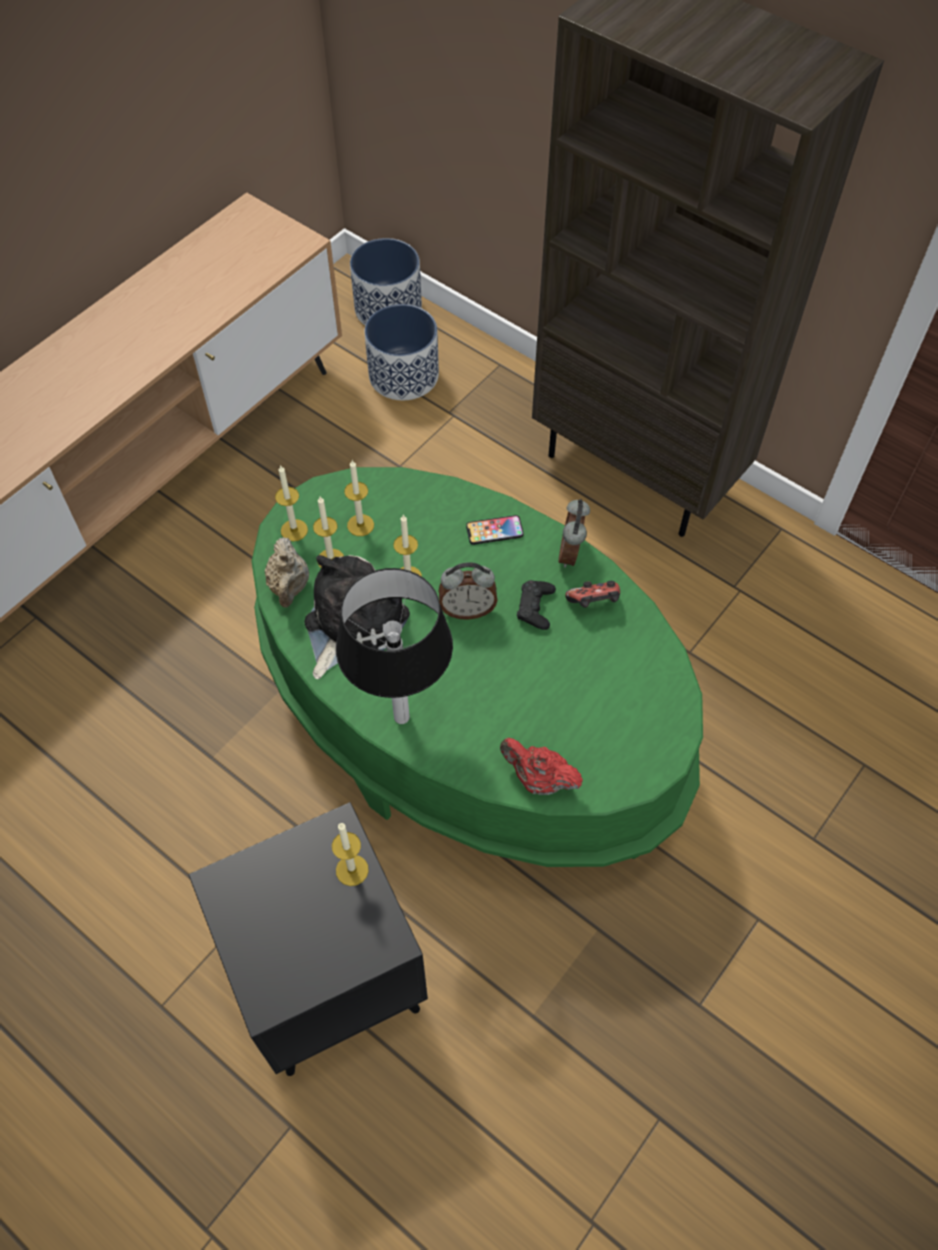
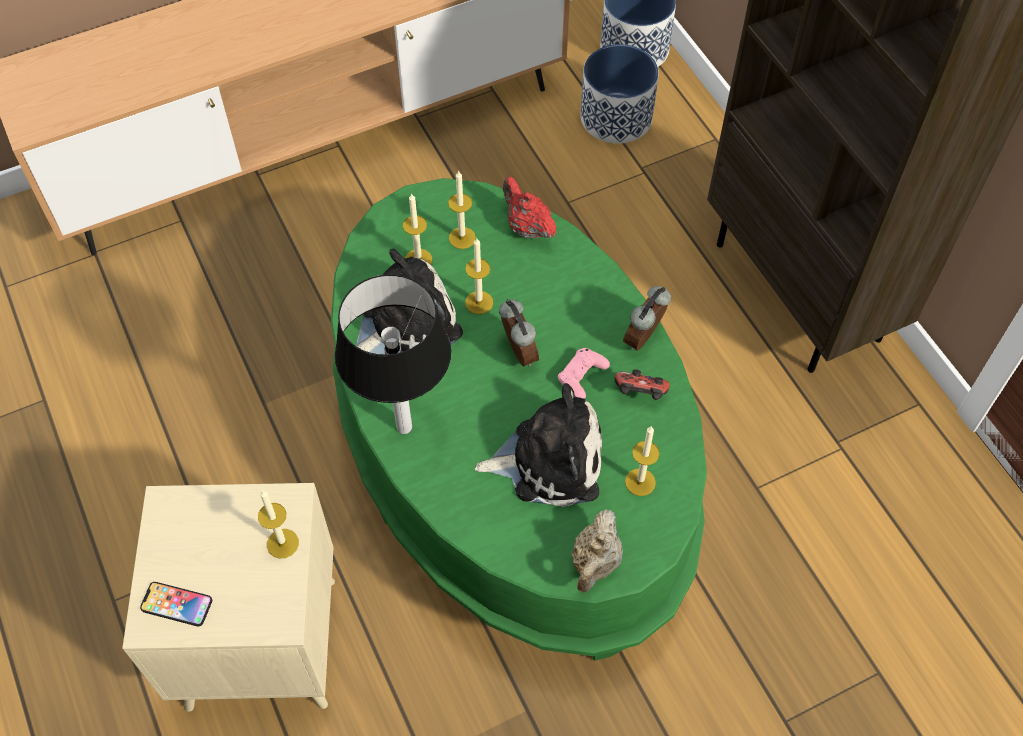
camera: 25 degrees right, 0 degrees up
(289, 587) = (368, 270): beige teapot -> beige teapot (595, 563)
(294, 530) = (400, 220): candle -> candle (640, 482)
(328, 980) = (262, 643): black side table -> beige side table
(467, 609) = (517, 353): alarm clock -> alarm clock turned 135 degrees counterclockwise
(494, 531) = (583, 289): phone -> phone (176, 604)
(535, 608) = (582, 376): black game controller -> pink game controller
(538, 779) = (497, 536): red teapot -> red teapot (527, 227)
(547, 693) = (549, 460): none -> plush toy

